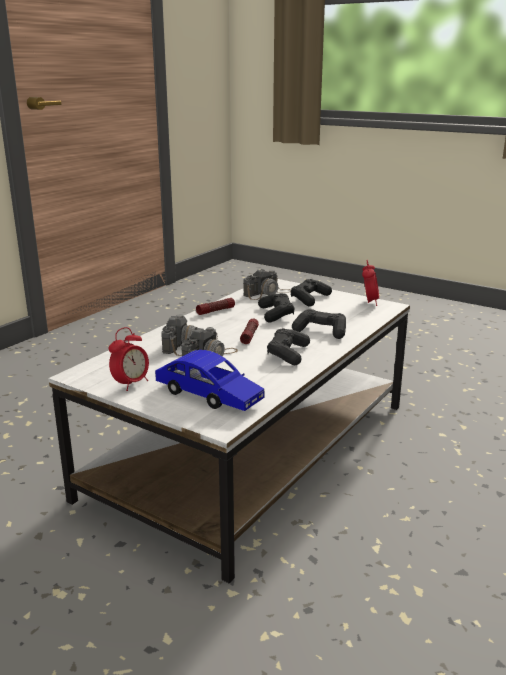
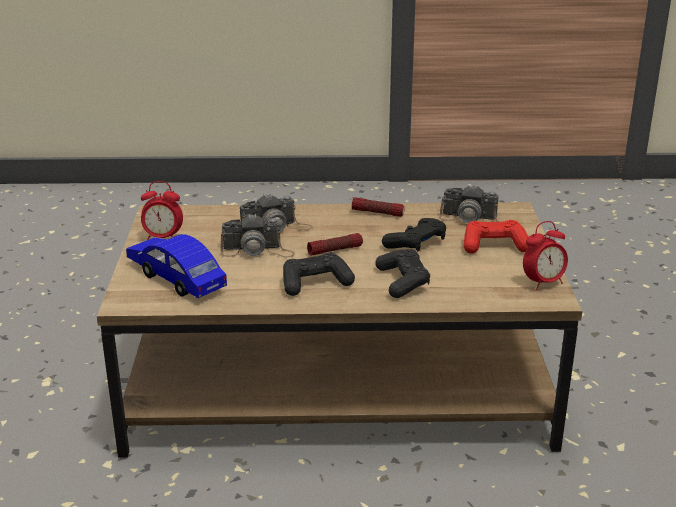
camera: 55 degrees right, 5 degrees up
(209, 396) = (176, 278): blue toy car -> blue toy car turned 135 degrees clockwise
(253, 447) = (341, 384): white coffee table -> brown coffee table
(310, 299) = (494, 246): black game controller -> red game controller

